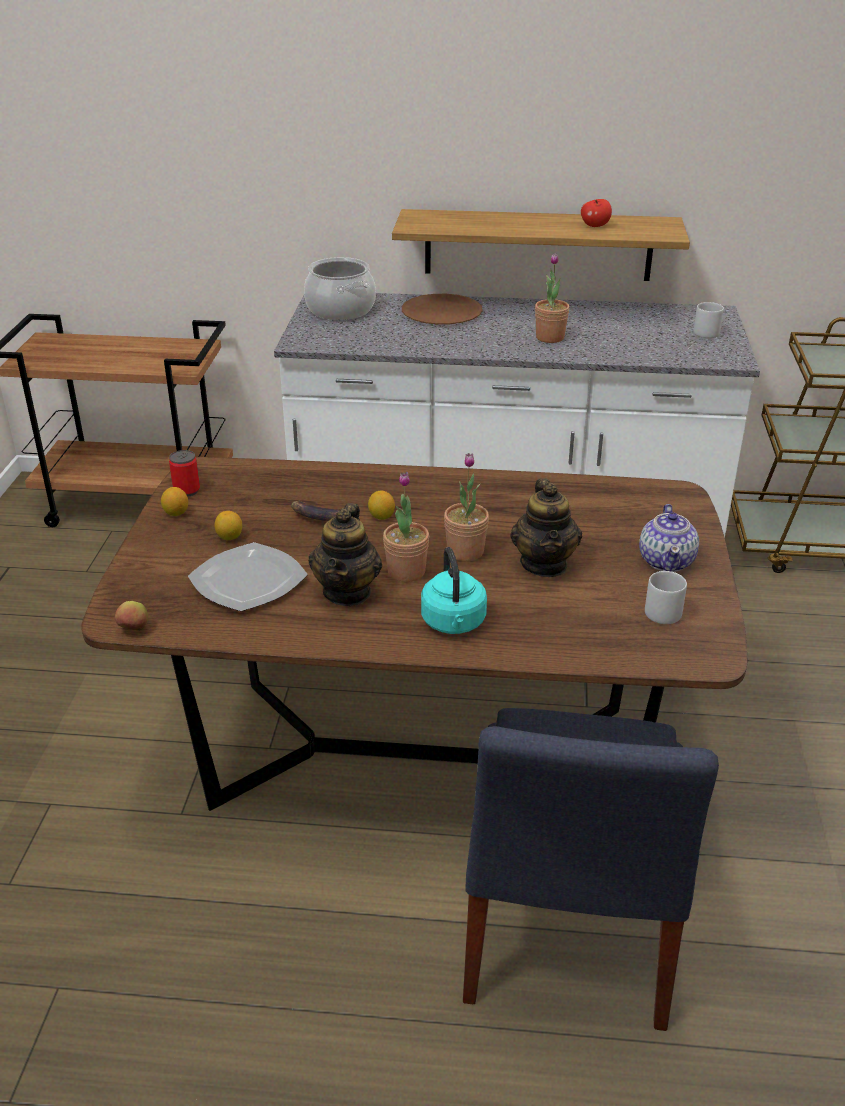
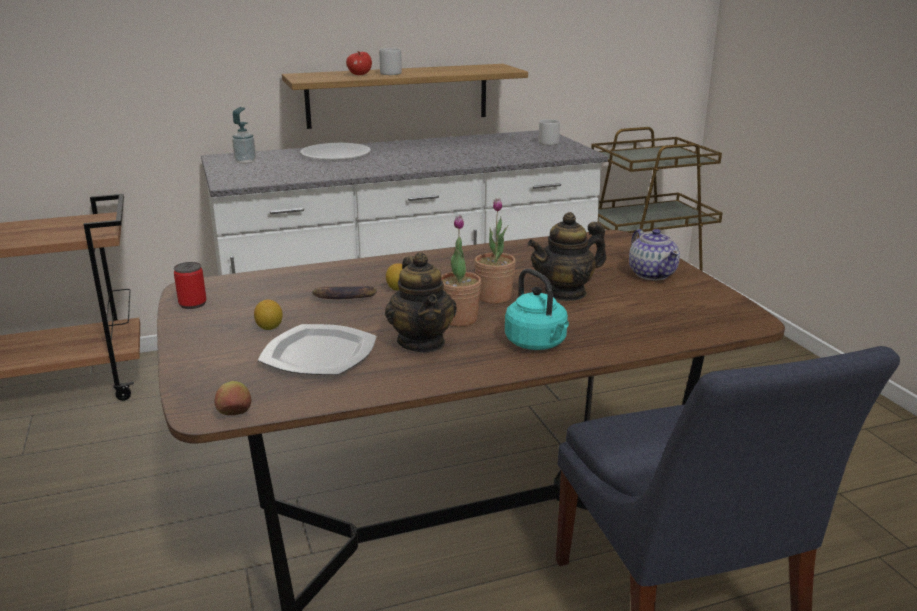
camera: 25 degrees left, 10 degrees down
(176, 513) = (196, 321): lemon -> none
(340, 310) = (245, 162): cooking pot -> soap dispenser
(442, 312) = (336, 154): brown plate -> white plate
(544, 564) = (565, 293): teapot -> teapot turned 90 degrees clockwise
(550, 338) = (439, 157): potted plant -> none
(595, 226) = (449, 70): apple -> apple (359, 75)
(661, 610) = (684, 302): grey mug -> grey mug (389, 73)

